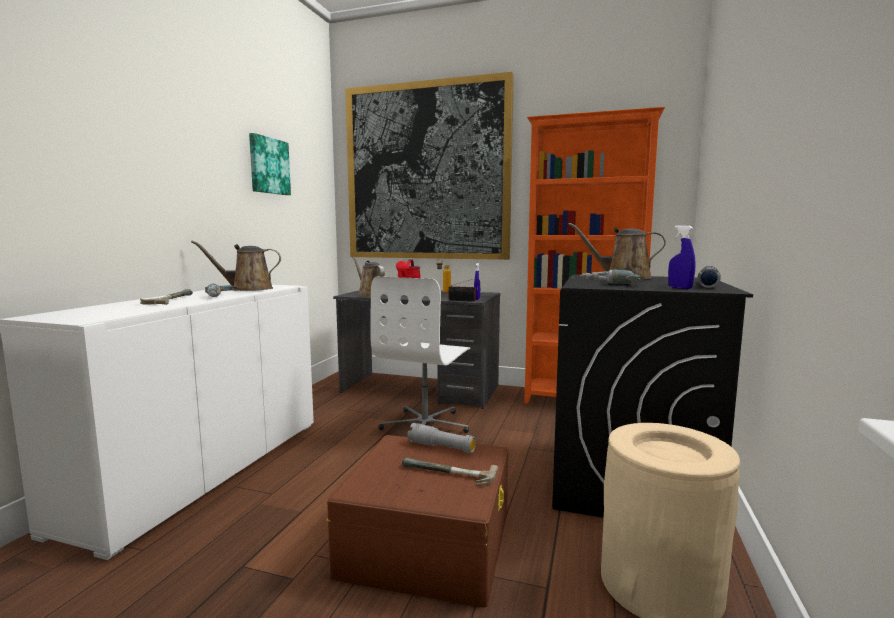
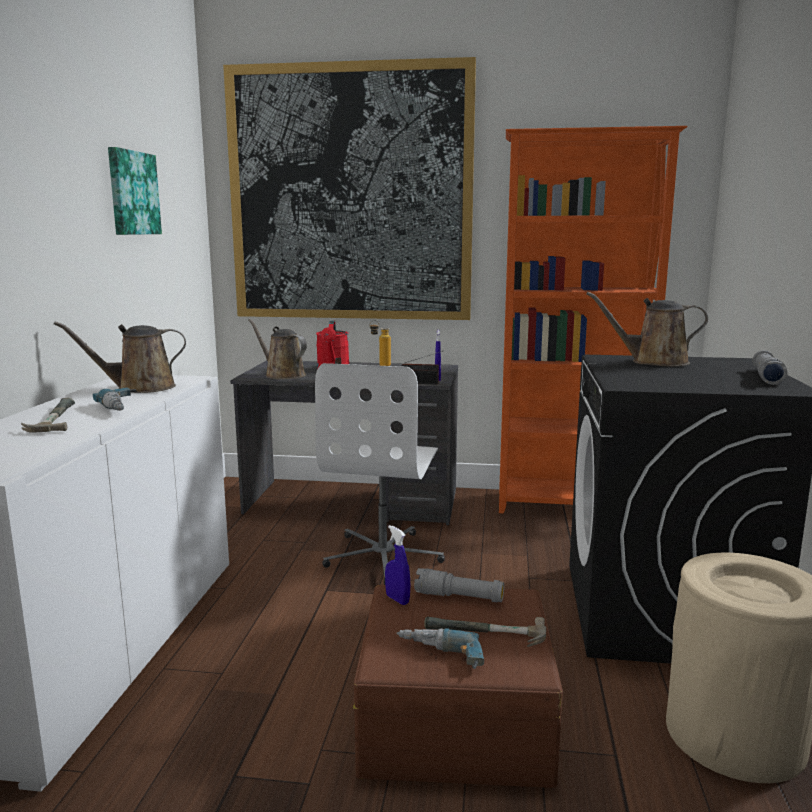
camera: 10 degrees left, 5 degrees up
(610, 284) = (656, 381): power drill -> power drill (438, 657)
(680, 288) = (741, 386): blue spray bottle -> blue spray bottle (397, 599)

